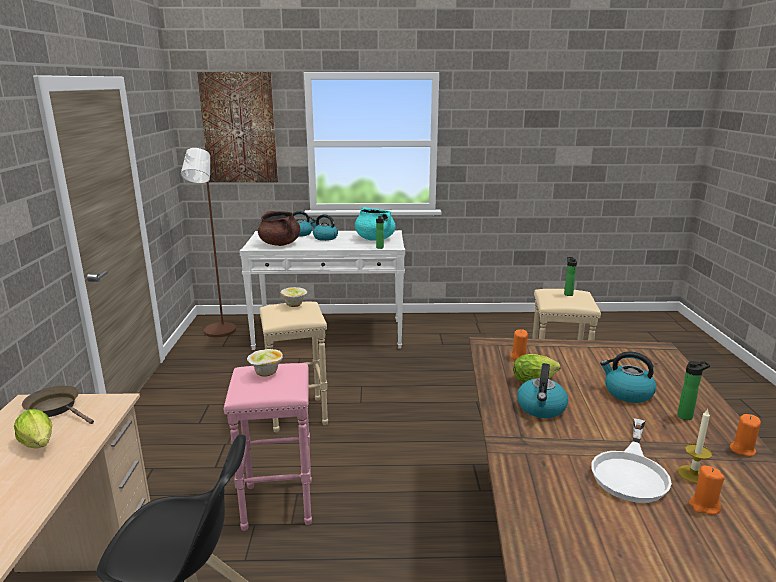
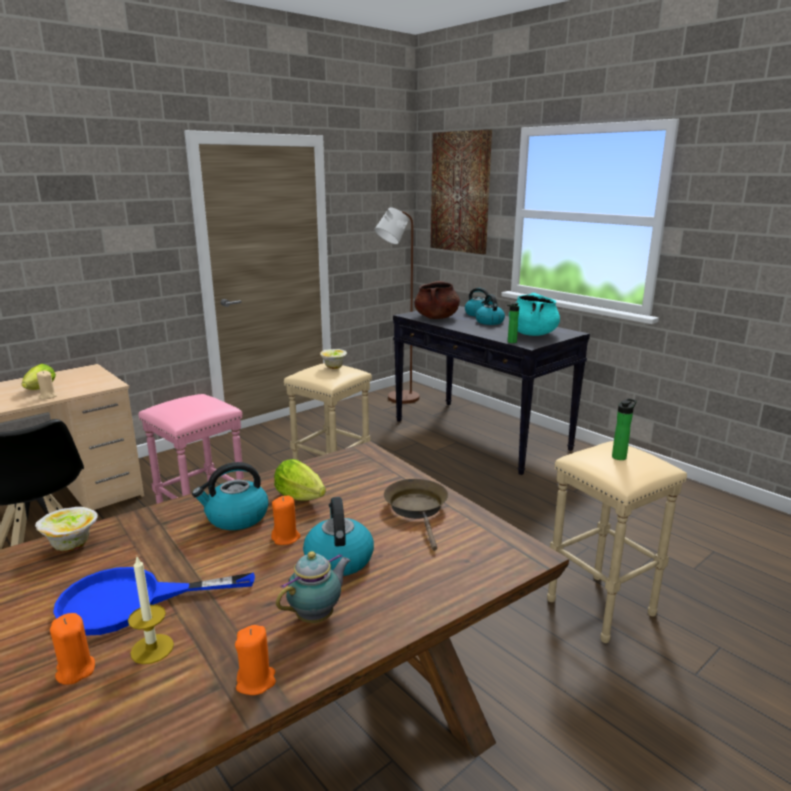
camera: 50 degrees right, 0 degrees up
(56, 408) = (87, 376): brown frying pan -> brown frying pan (417, 509)
(78, 444) = (47, 397): none -> beige candle
(266, 373) = (190, 401): bowl -> bowl (71, 545)
(330, 334) = (480, 434): white console table -> black console table
(518, 357) = (354, 475): orange candle -> orange candle (286, 538)
(631, 471) = (130, 602): white frying pan -> blue frying pan
(687, 416) = (317, 616): bottle -> teapot

